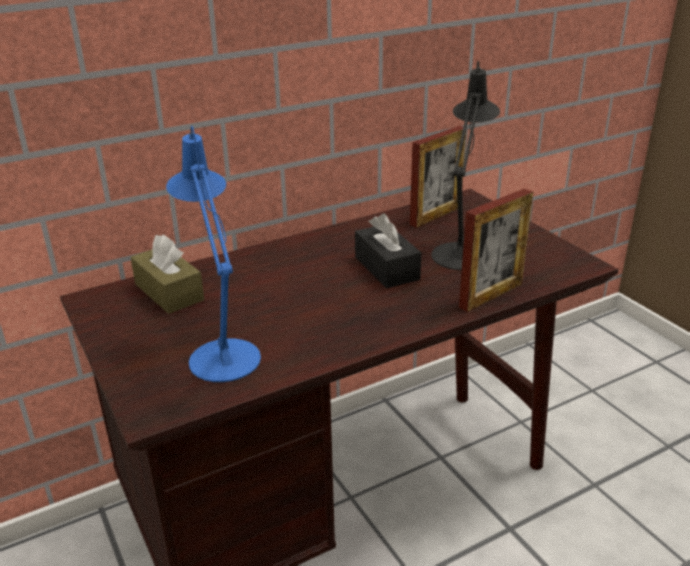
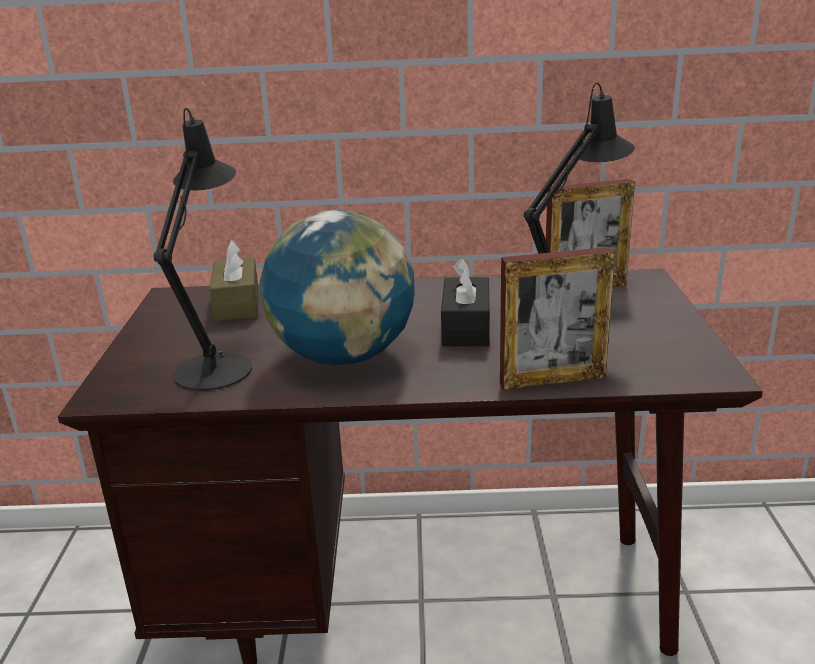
camera: 30 degrees right, 5 degrees down
(222, 353) = (217, 365): blue table lamp -> black table lamp
(321, 316) = (344, 356): none -> globe

